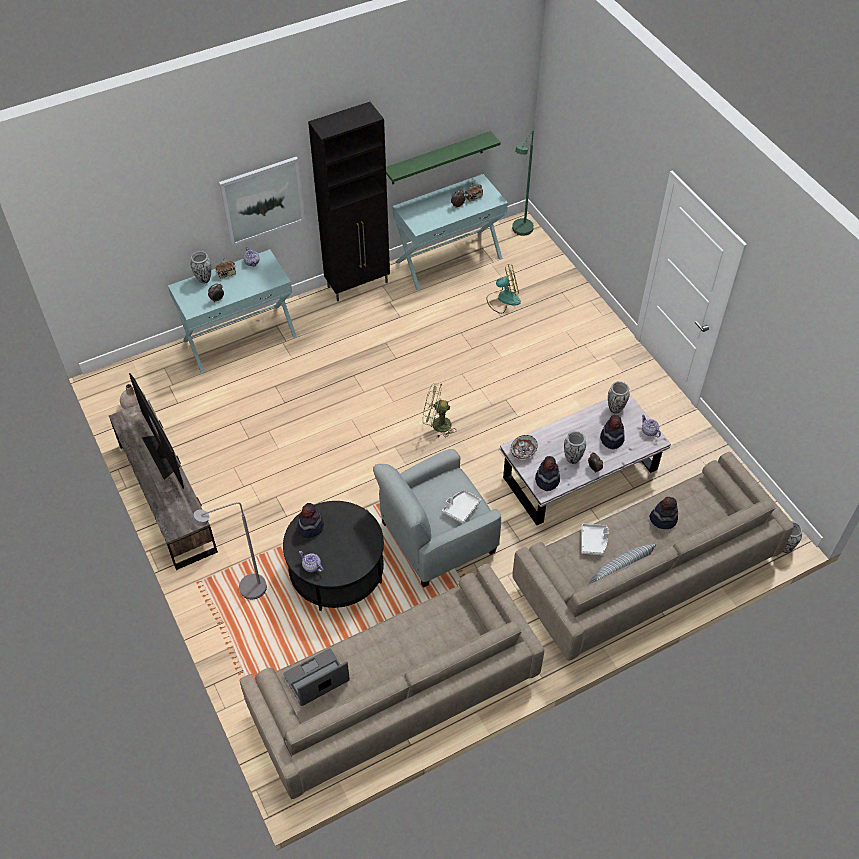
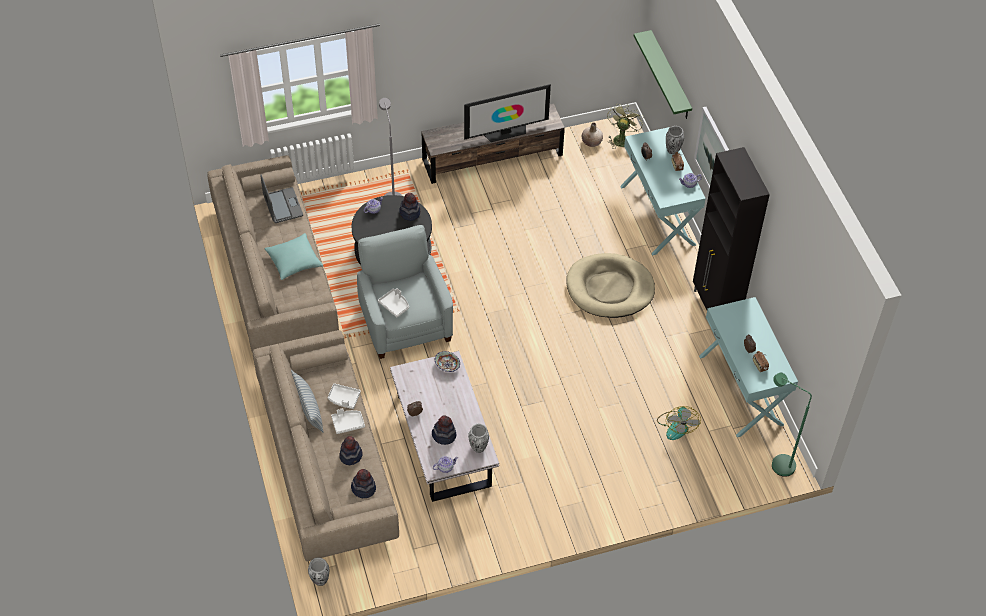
camera: 100 degrees right, 0 degrees up
(348, 365) = (610, 288): none -> beige dog bed
(408, 642) = (294, 262): none -> turquoise pillow
(437, 158) = (785, 314): green shelf -> green shelf (670, 76)
(437, 425) = (525, 342): green fan -> green fan (621, 138)
(547, 480) = (412, 376): hat -> hat (363, 488)
(572, 458) = (430, 400): vase -> none
(624, 531) = (348, 423): none -> white tray

